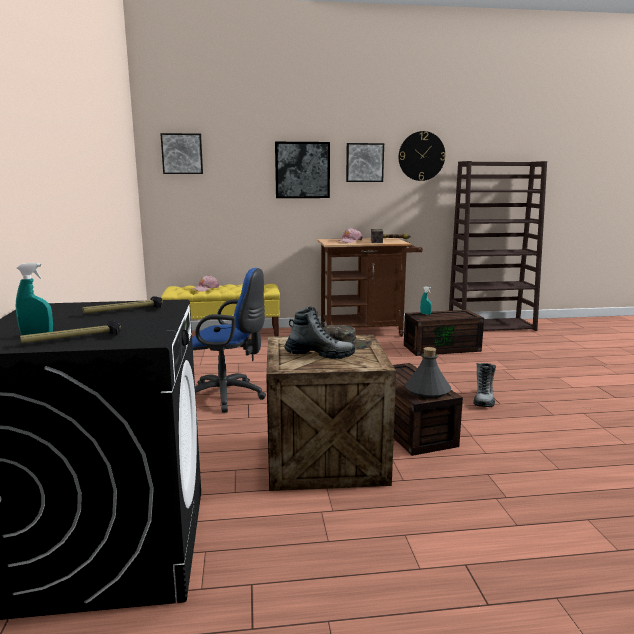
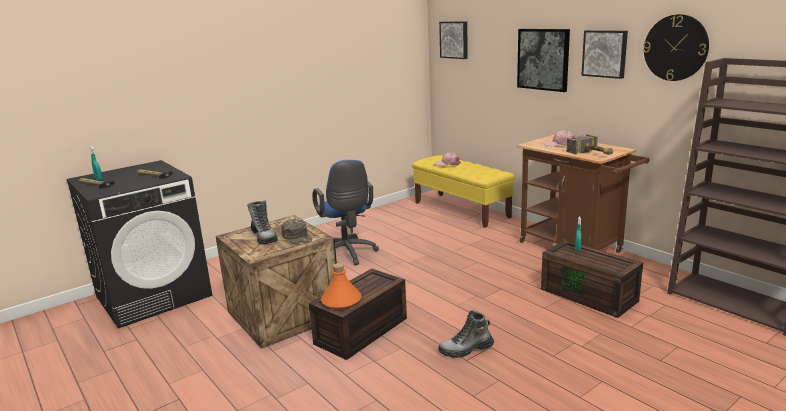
camera: 60 degrees right, 5 degrees up
(427, 391) = (341, 301): grey bottle -> orange bottle

